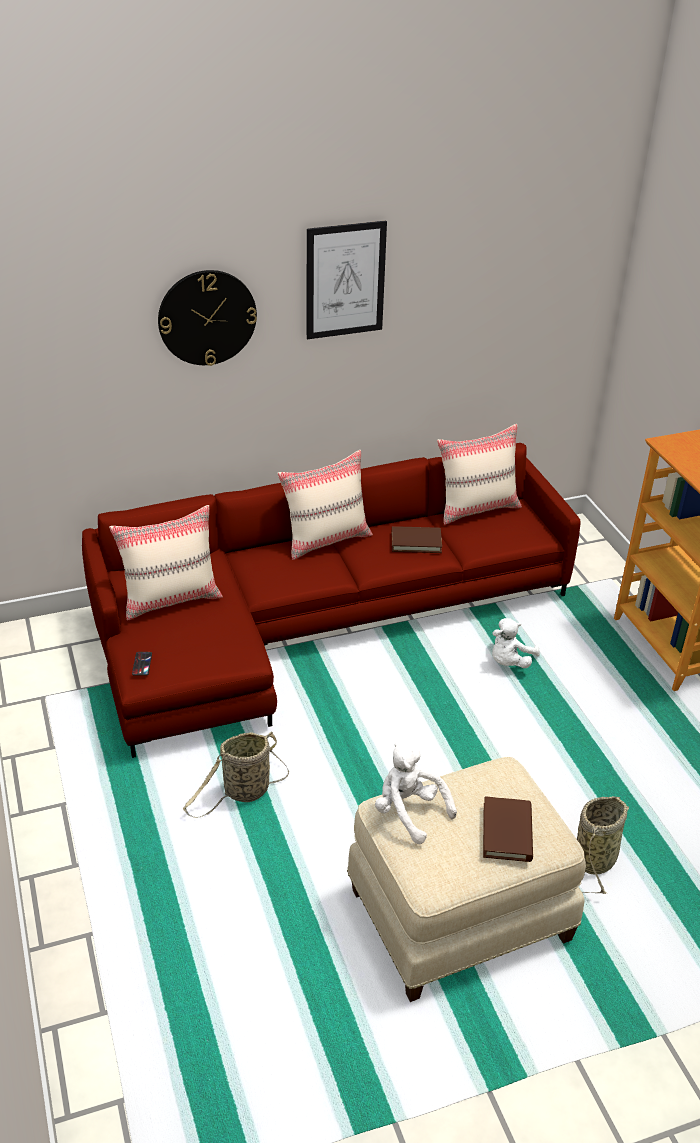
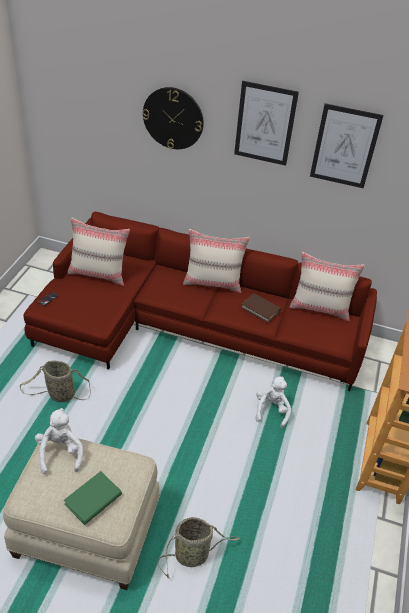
camera: 35 degrees right, 5 degrees up
(454, 276) = (344, 146): none -> picture
(507, 832) = (93, 499): brown book -> green book
(509, 662) = (271, 410): white plush toy -> white plush toy turned 120 degrees clockwise

